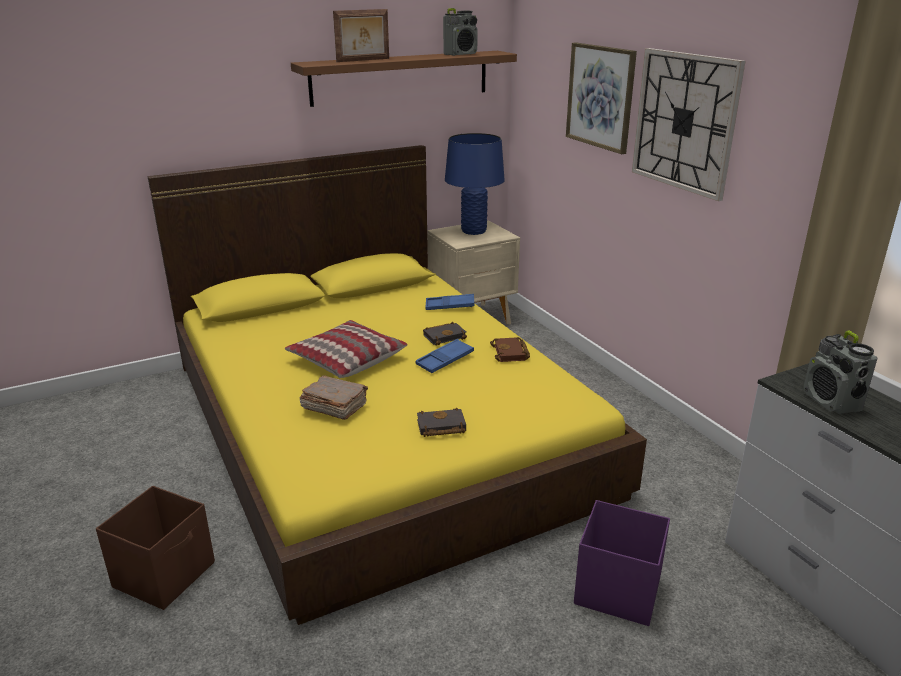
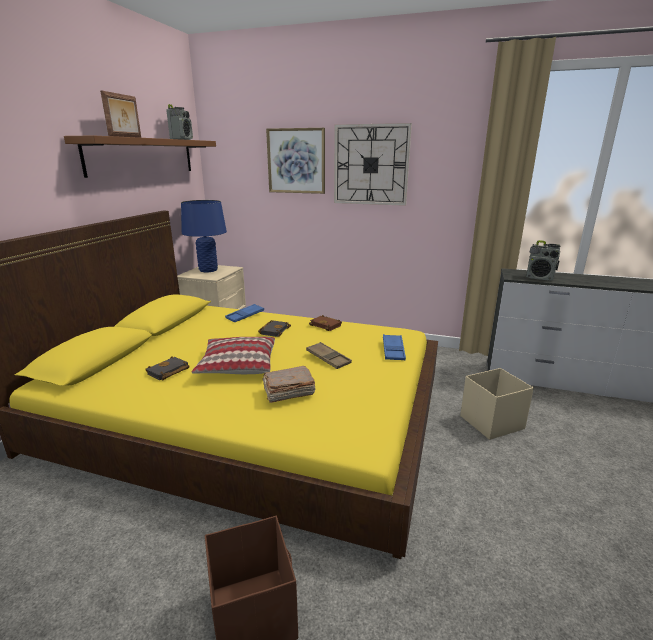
camera: 45 degrees left, 5 degrees down
(436, 393) = (328, 358): none -> brown tray
(440, 427) = (366, 373): black book -> black book (168, 372)
(445, 360) = (299, 341): blue tray -> blue tray (393, 350)
(616, 590) = (490, 422): purple storage box -> beige storage box

